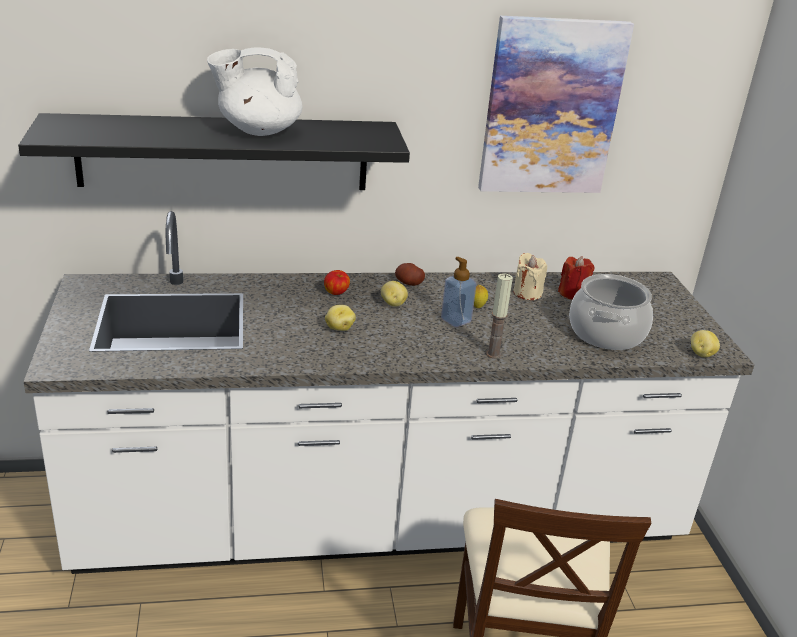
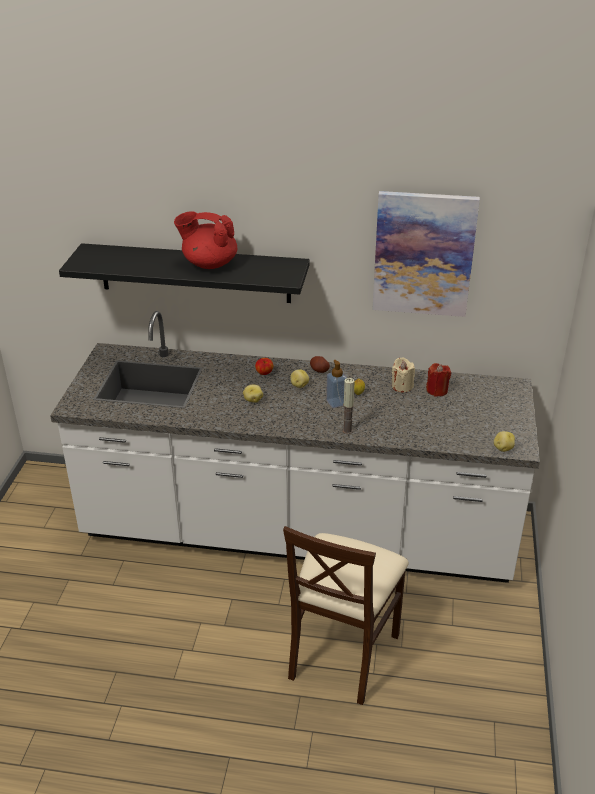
camera: 20 degrees right, 5 degrees up
(258, 130) = (209, 264): white teapot -> red teapot
(607, 333) = (441, 424): cooking pot -> none

